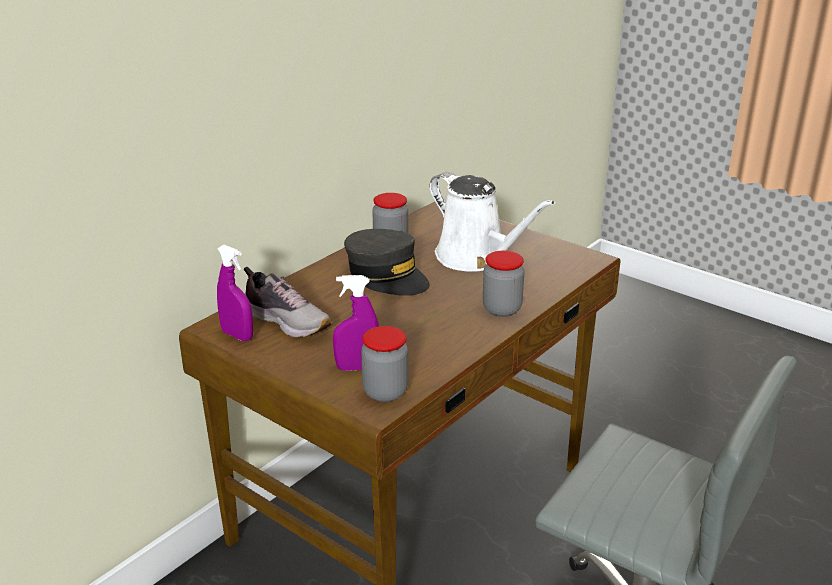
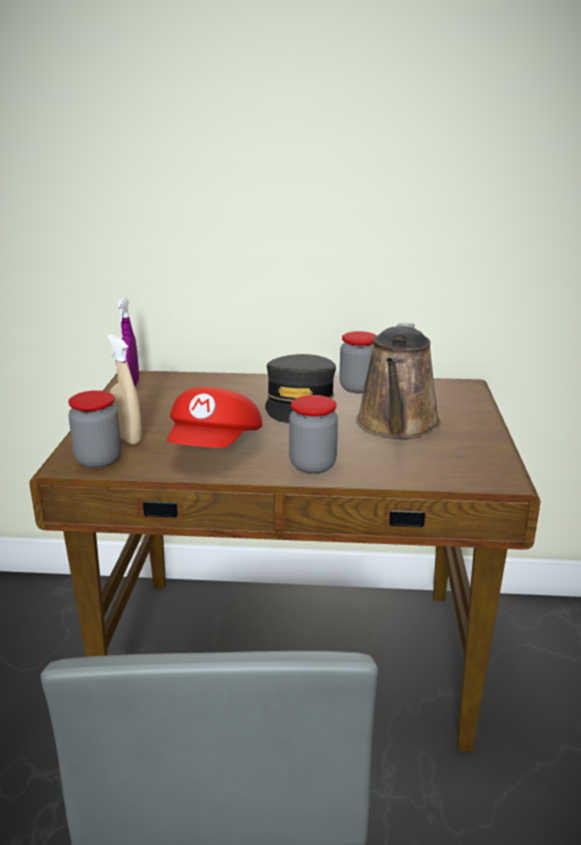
camera: 55 degrees right, 5 degrees down
(288, 321) = (172, 394): shoe -> none
(357, 368) = (127, 438): purple spray bottle -> beige spray bottle
(425, 335) = (215, 447): none -> red cap
(476, 257) = (397, 425): white watering can -> brown watering can

